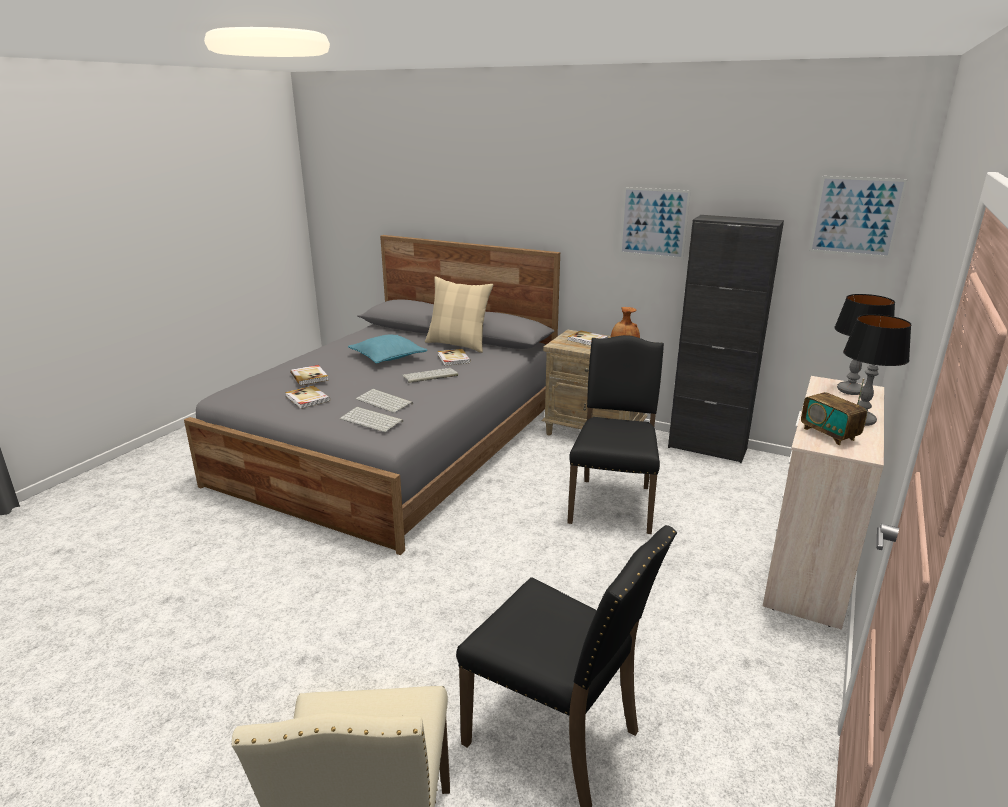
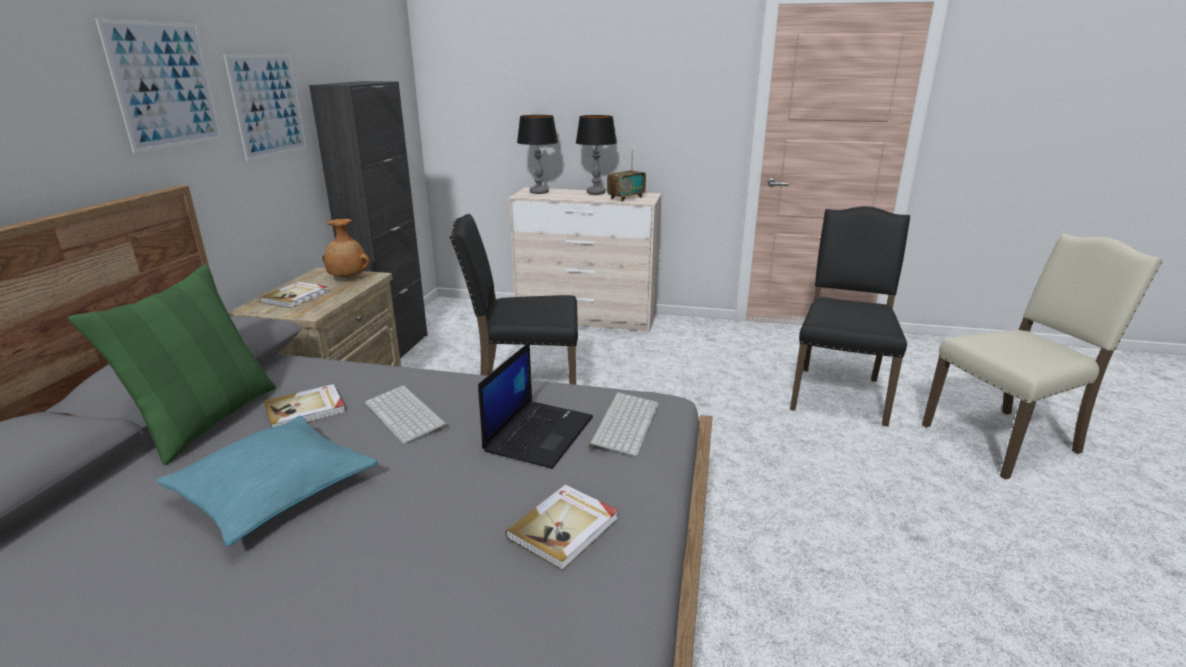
camera: 105 degrees left, 0 degrees up
(310, 376) = (446, 558): book -> none
(385, 401) = (539, 433): keyboard -> laptop
(458, 344) = (207, 420): beige pillow -> green pillow
(856, 216) = (391, 71): picture -> picture (165, 85)

